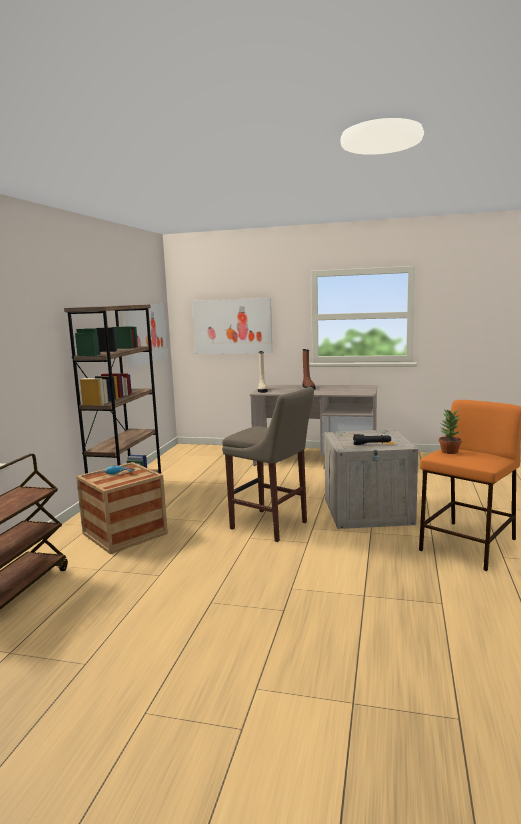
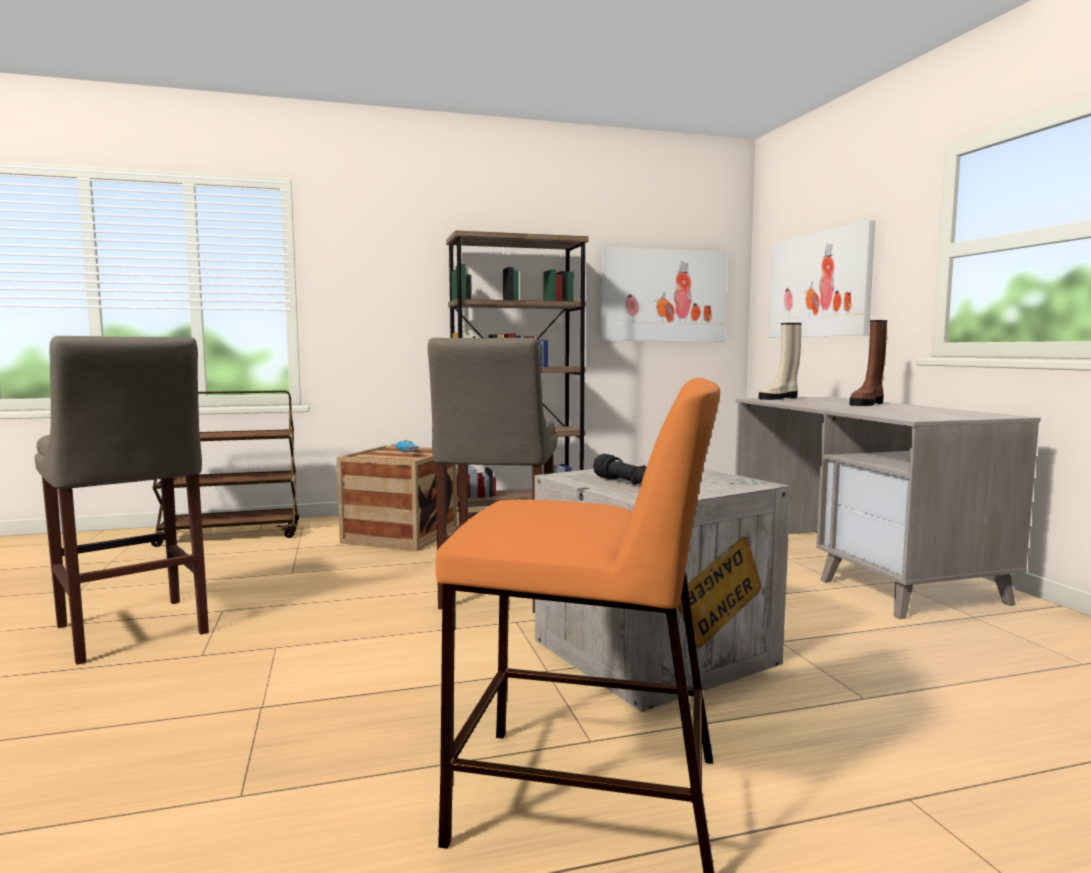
camera: 60 degrees right, 5 degrees down
(220, 634) = (133, 632): none -> beige stool
(449, 451) = (559, 501): potted plant -> none

